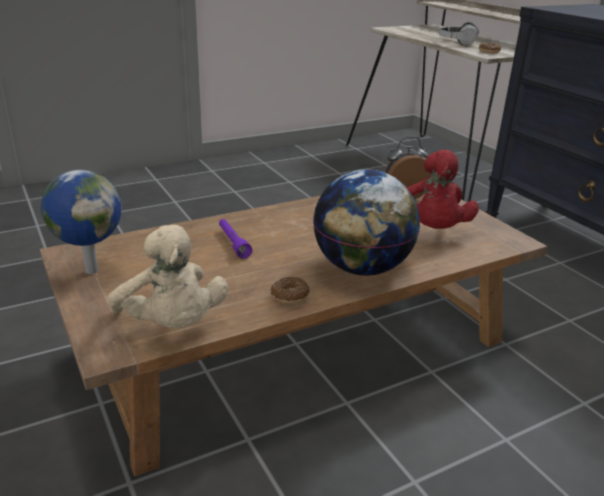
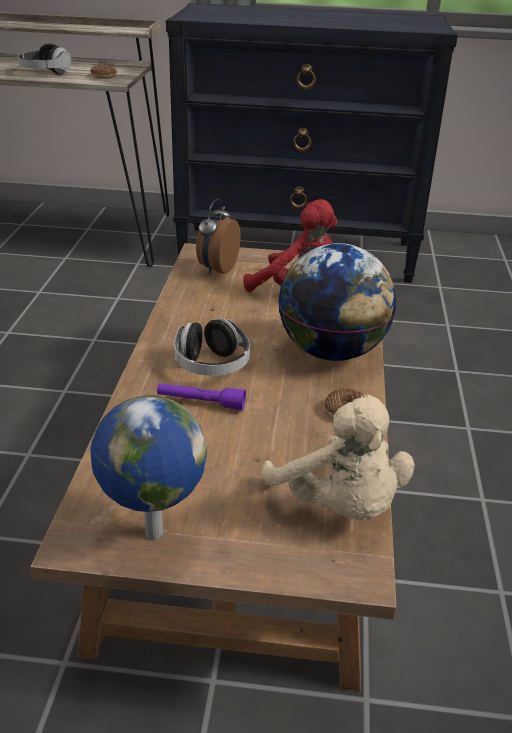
camera: 55 degrees left, 5 degrees up
(172, 325) = (339, 506): beige plush toy -> beige plush toy turned 60 degrees clockwise
(280, 233) = (212, 365): none -> headphones

